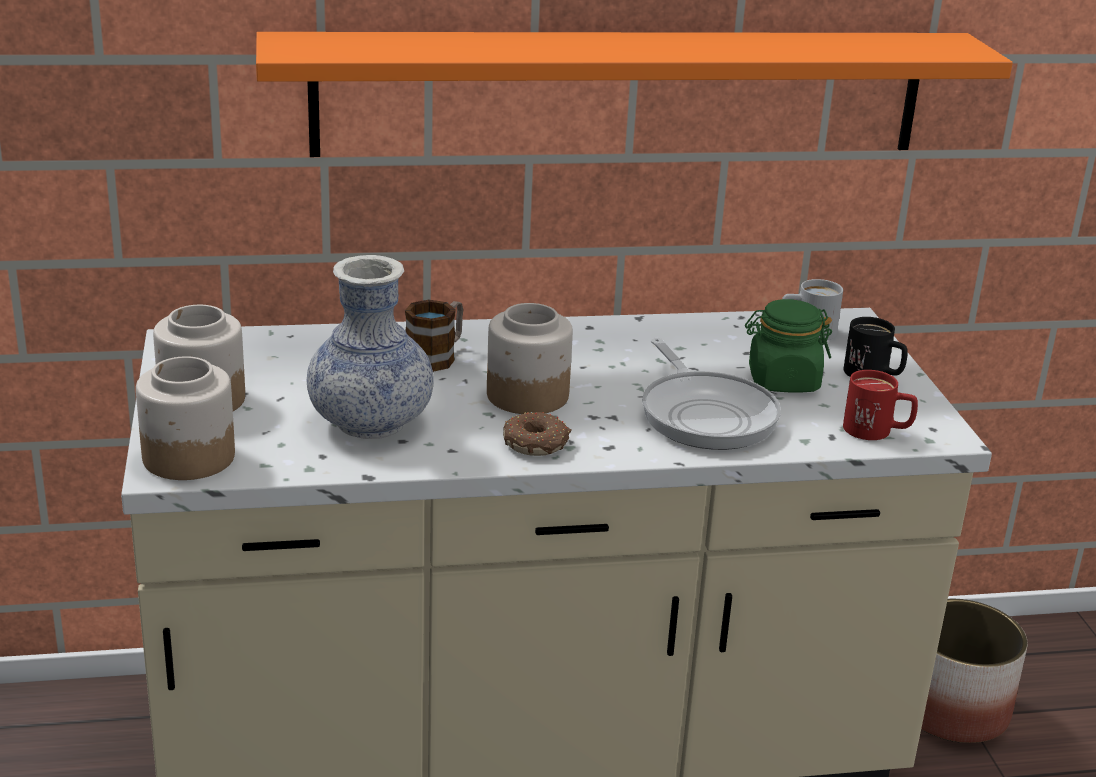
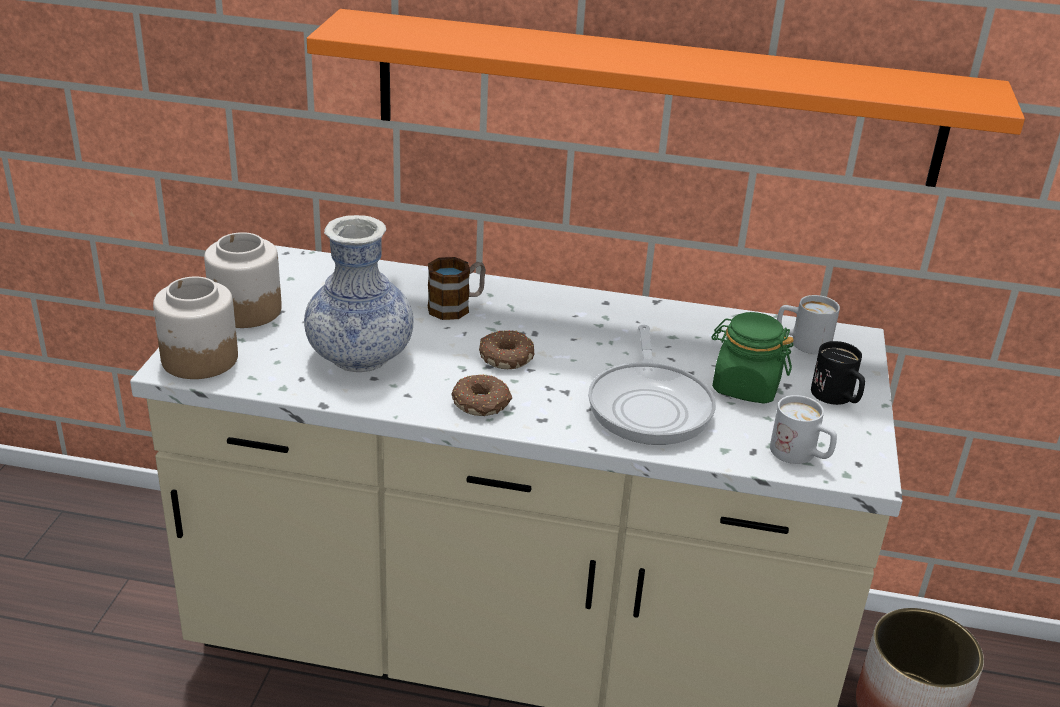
camera: 20 degrees right, 5 degrees up
(526, 396) = (505, 357): jar -> donut
(877, 431) = (801, 455): red mug -> white mug

